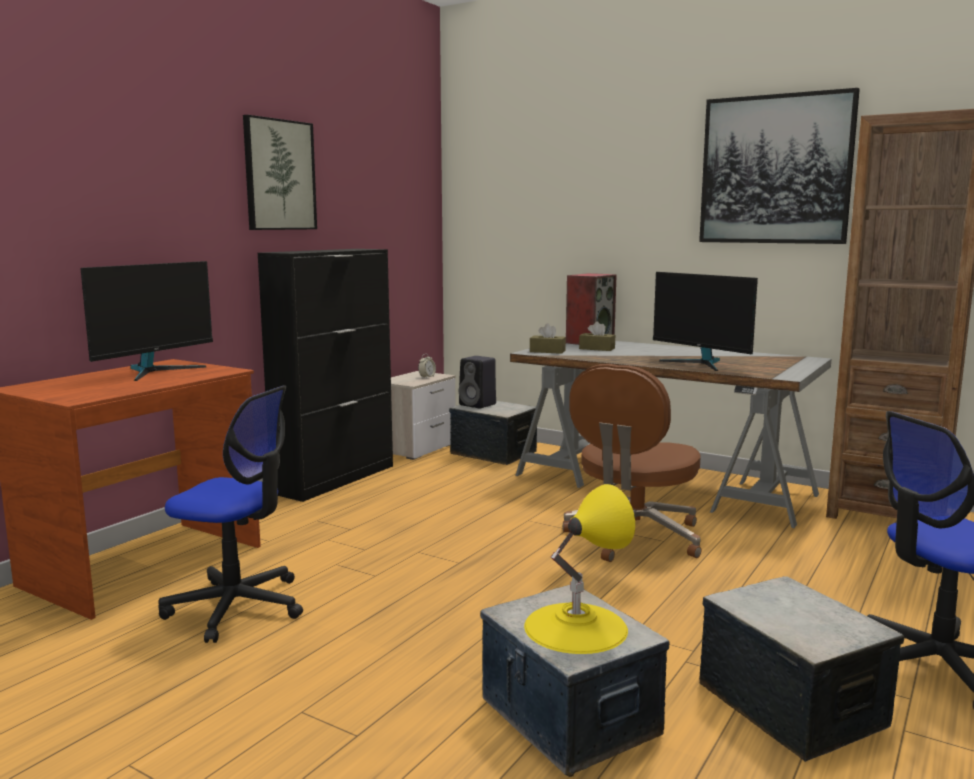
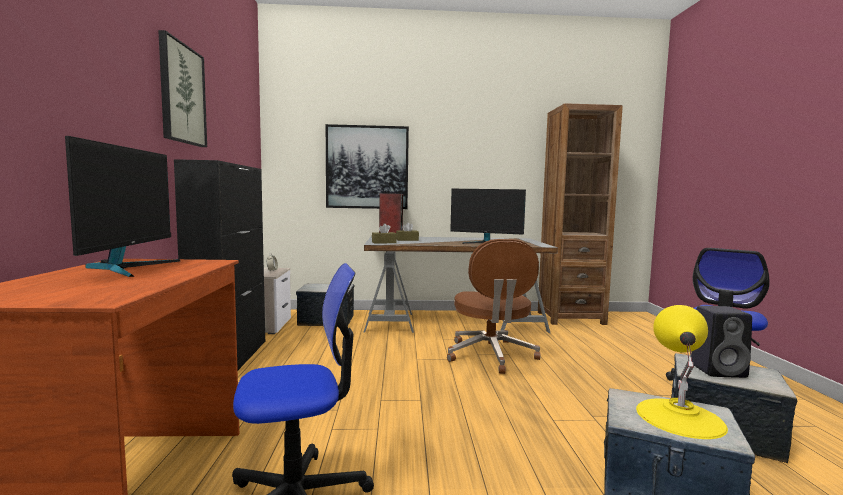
camera: 35 degrees left, 5 degrees down
(478, 405) = (314, 287): black speaker -> black speaker (719, 370)
(775, 170) = (495, 134): picture -> picture (367, 167)

